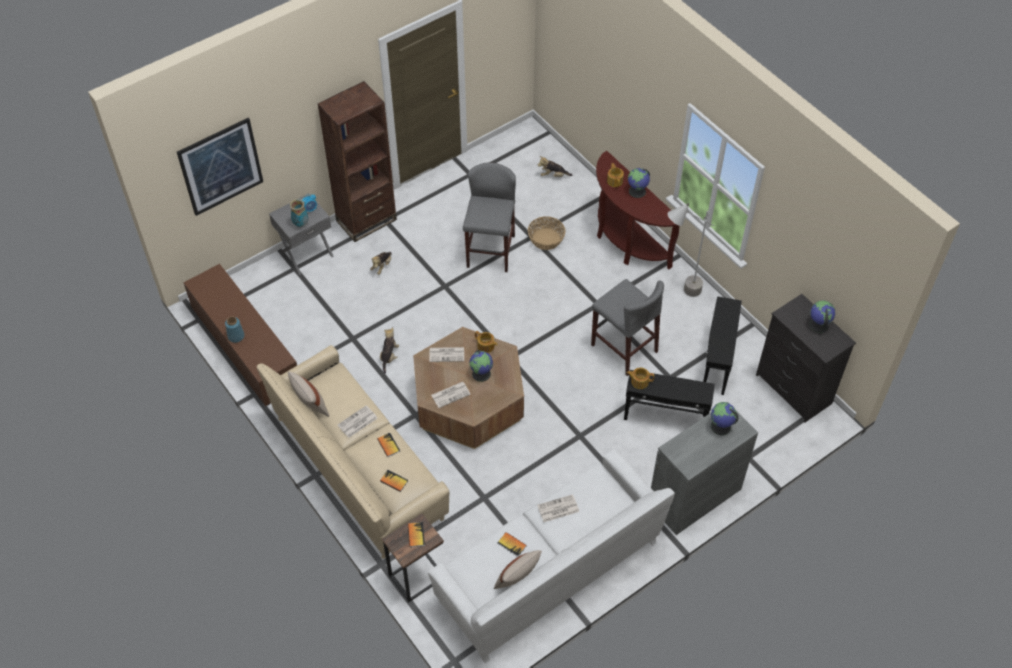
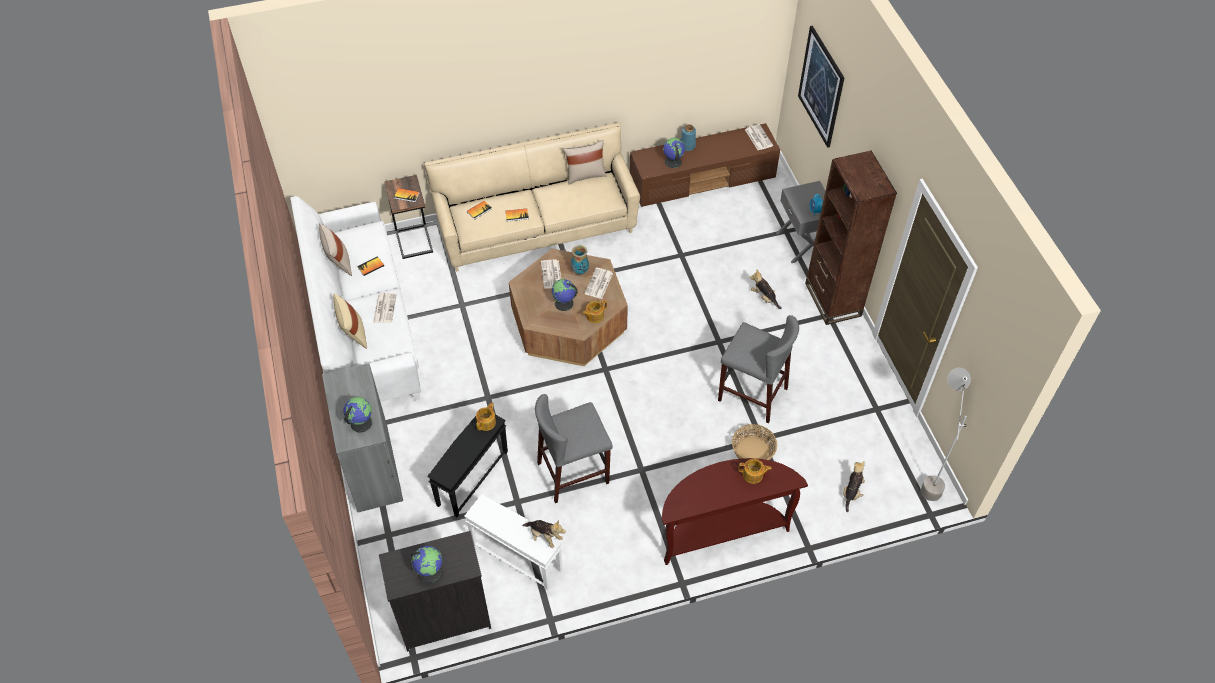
camera: 110 degrees right, 0 degrees up
(300, 224) = (797, 200): vase -> vase (580, 271)
(357, 422) = (551, 200): newspaper -> newspaper (758, 137)
(389, 356) = (648, 276): plush toy -> plush toy (544, 536)
(598, 525) = (353, 334): none -> beige pillow
(637, 191) = (728, 492): globe -> globe (672, 162)
(678, 294) = (624, 556): grey floor lamp -> grey floor lamp (928, 476)
(716, 361) = (517, 556): black side table -> white side table

